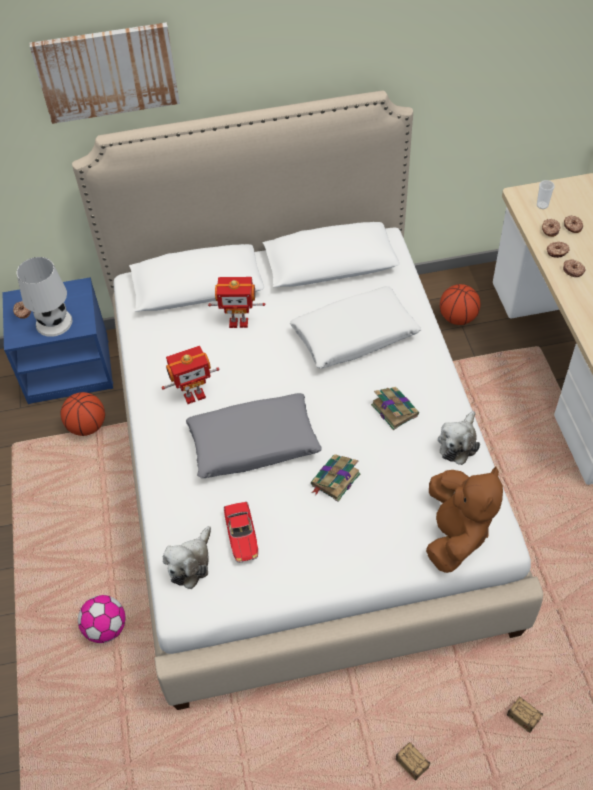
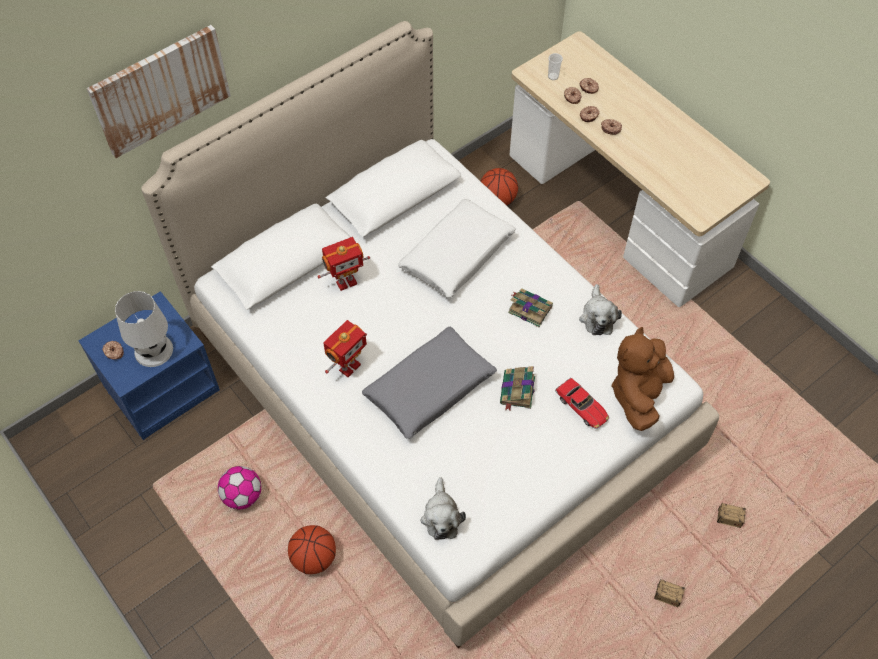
camera: 30 degrees left, 5 degrees up
(87, 426) = (217, 437): basketball -> basketball (314, 558)
(106, 628) = (352, 610): football -> football (243, 496)
(242, 536) = (470, 473): toy car -> toy car (582, 407)
(455, 534) = (638, 394): brown plush toy -> brown plush toy turned 135 degrees counterclockwise

